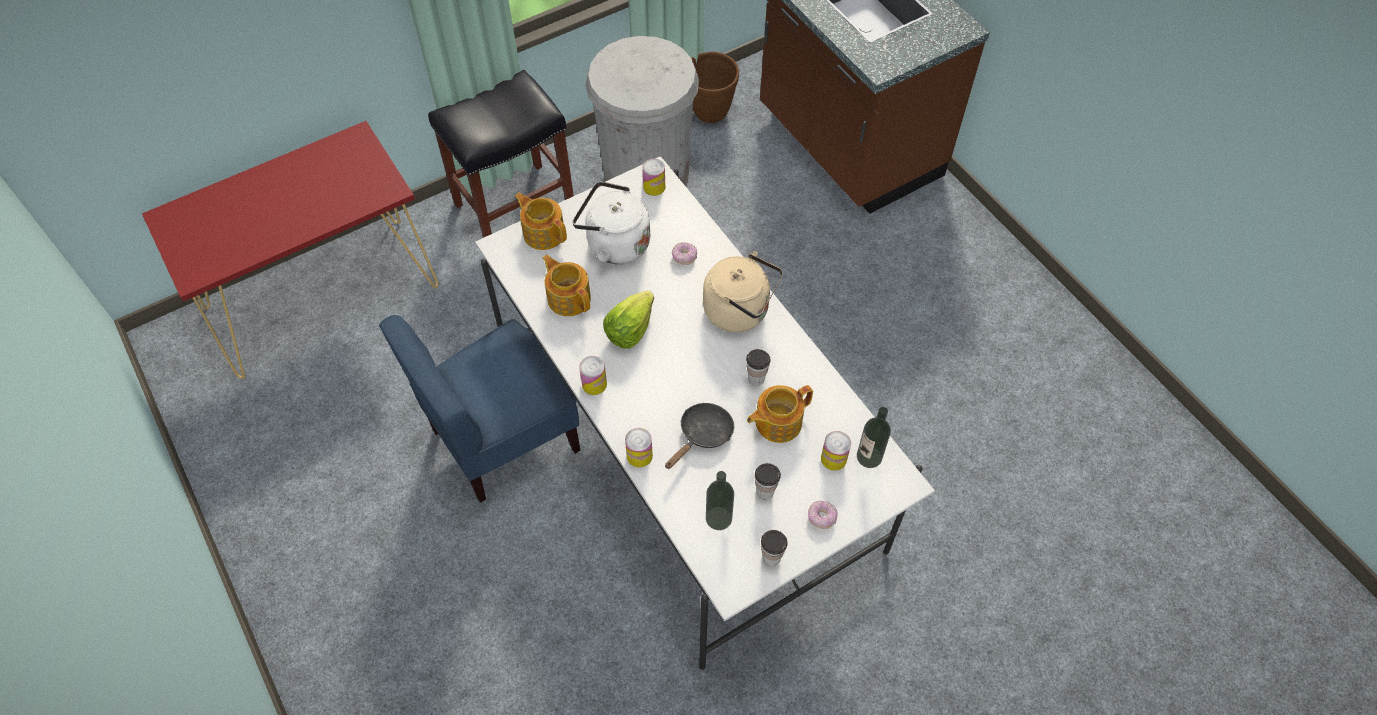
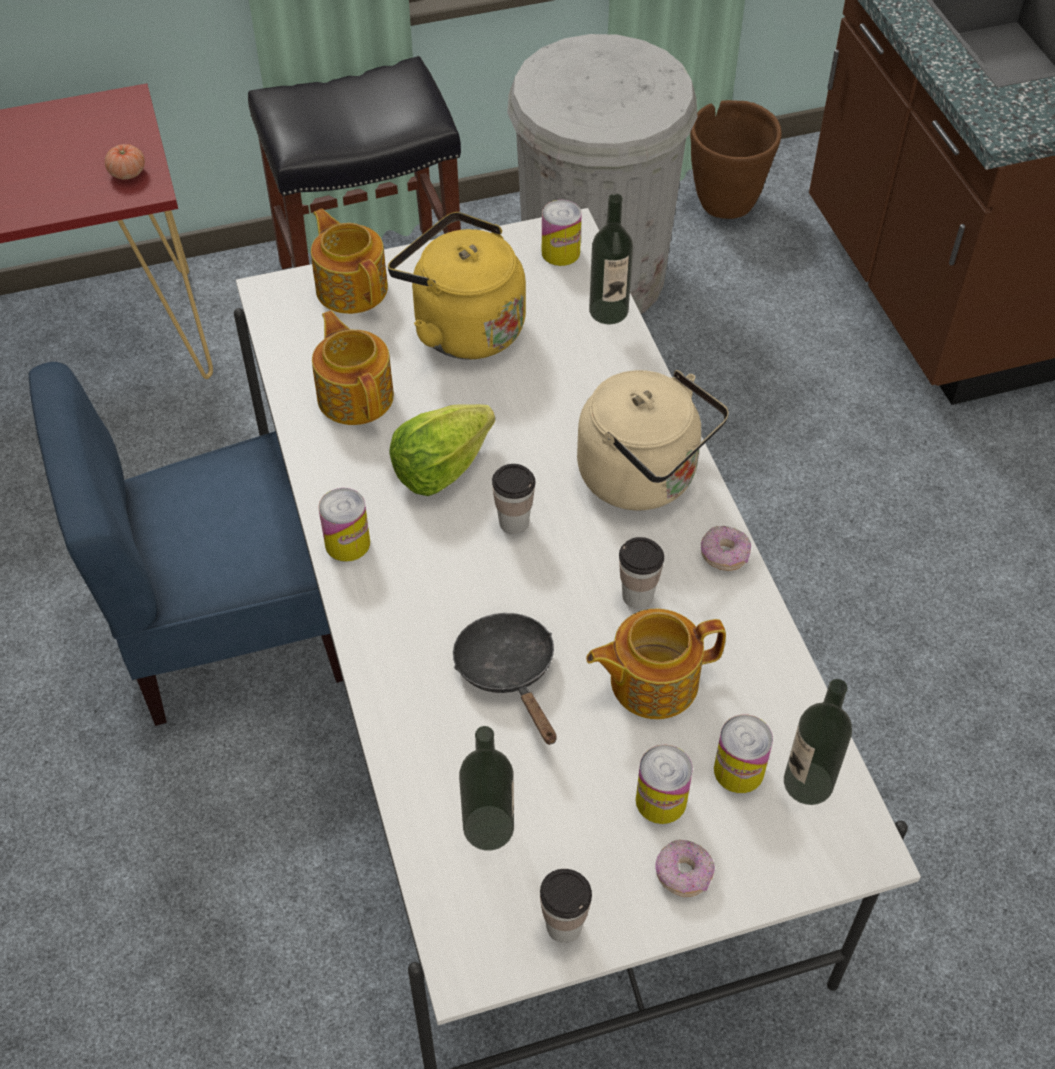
camera: 15 degrees right, 5 degrees down
(377, 183) = (127, 173): none -> tomato
(614, 244) = (462, 327): white kettle -> yellow kettle
(639, 455) = (383, 682): can -> can (661, 800)
(684, 257) = (575, 370): donut -> donut (724, 555)
(691, 217) = (608, 311): none -> bottle
(703, 435) = (509, 672): black frying pan -> black frying pan turned 75 degrees counterclockwise
(765, 491) = (591, 799): cup -> cup (514, 522)

